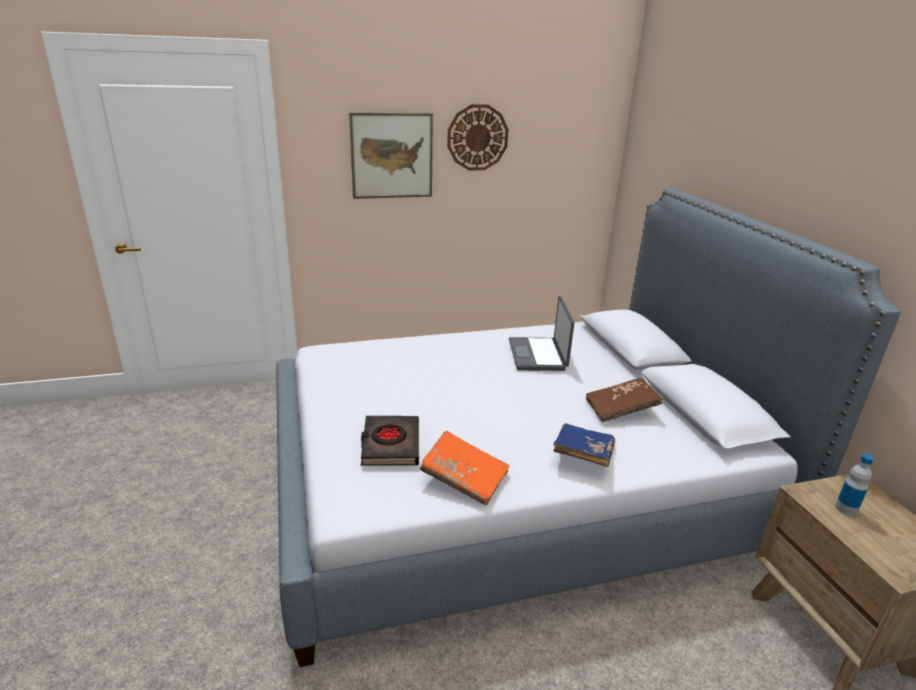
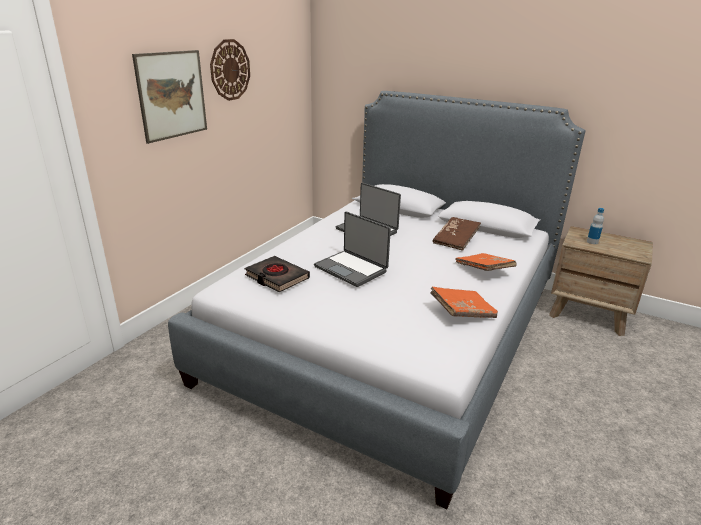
camera: 45 degrees left, 0 degrees up
(390, 445) = (394, 318): black book -> black book (277, 277)
(443, 383) = (351, 269): none -> laptop
(582, 455) = (483, 270): blue book -> orange book

